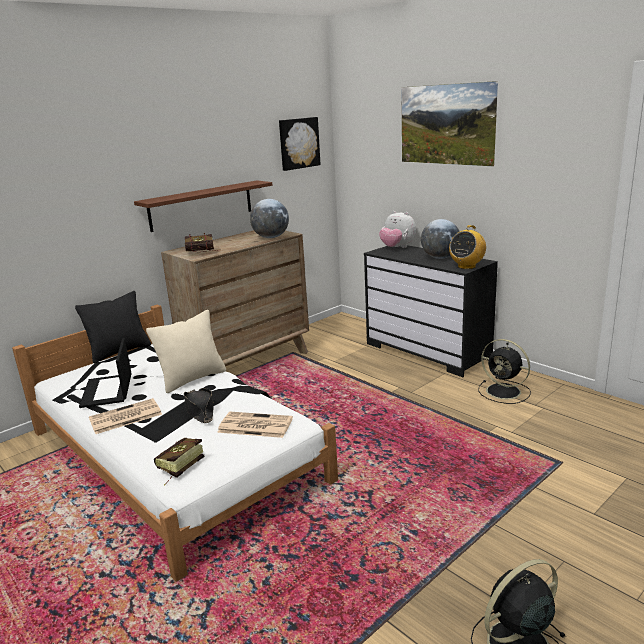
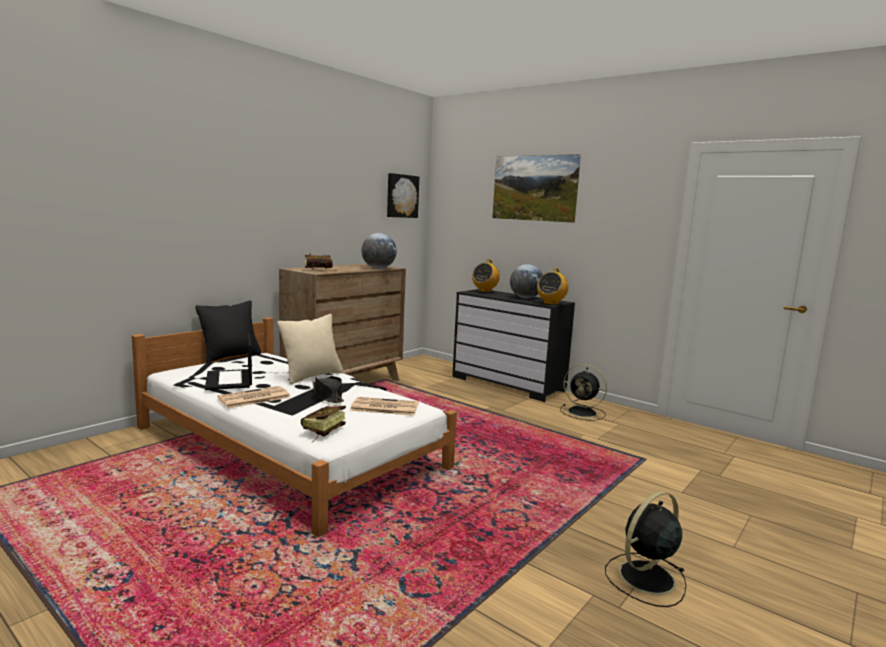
camera: 10 degrees left, 10 degrees down
(201, 205) = (317, 234): brown shelf -> none
(397, 248) = (484, 291): plush toy -> radio

